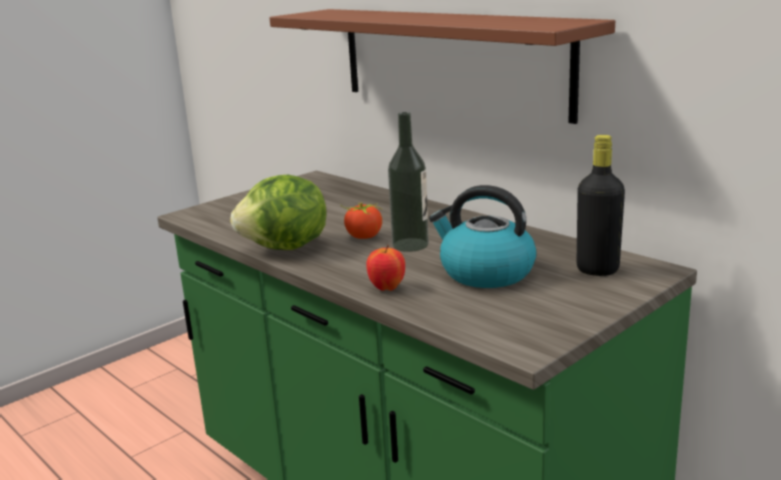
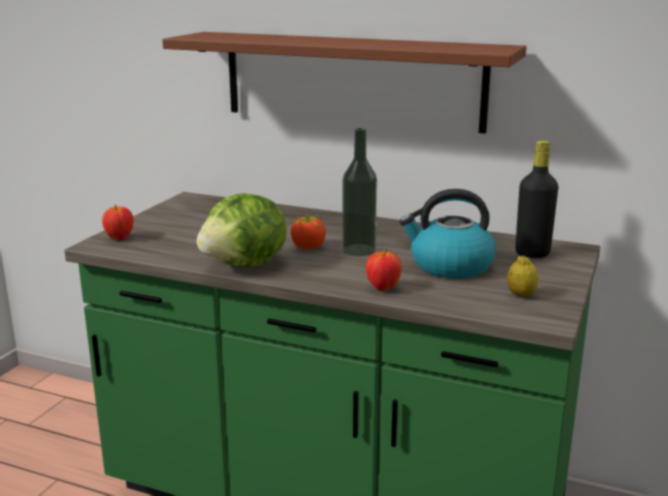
camera: 25 degrees left, 0 degrees up
(210, 210) = (119, 238): none -> apple
(527, 315) = (521, 294): none -> lemon

